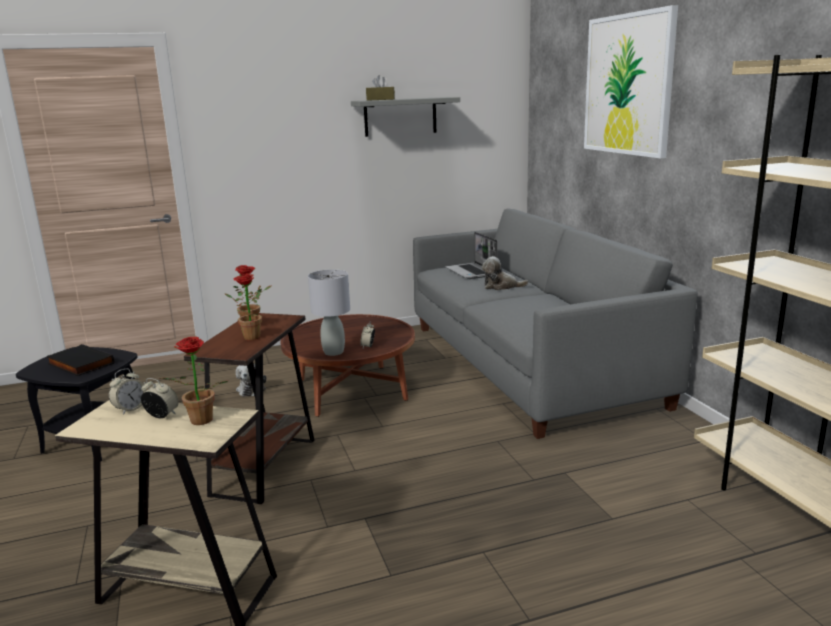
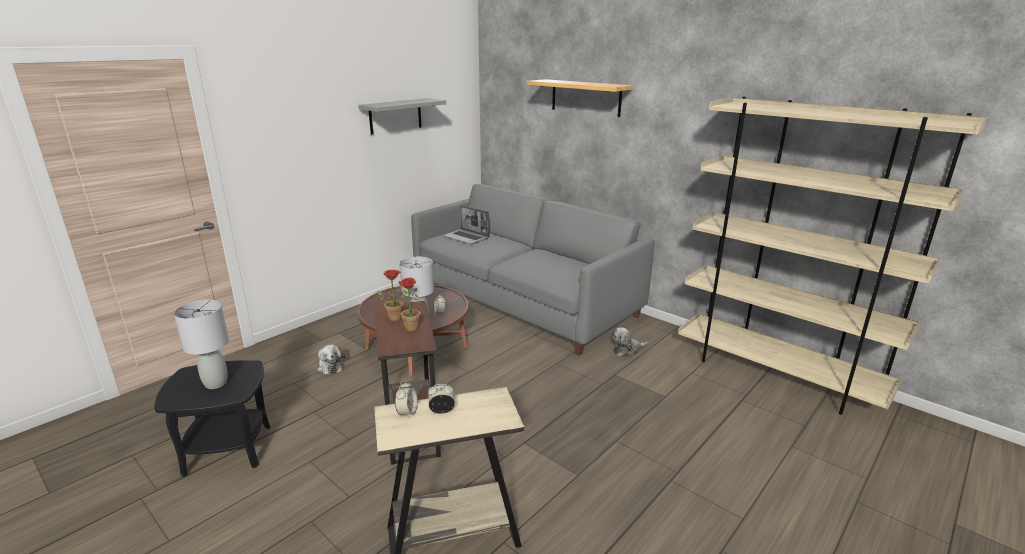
camera: 30 degrees left, 5 degrees up
(79, 364) = (215, 383): black book -> grey table lamp
(198, 422) = (478, 408): potted plant -> none
(380, 99) = (387, 104): brown tissue box -> none
(501, 286) = (501, 247): plush toy -> plush toy (627, 350)
(628, 85) = (585, 97): picture -> shelf

